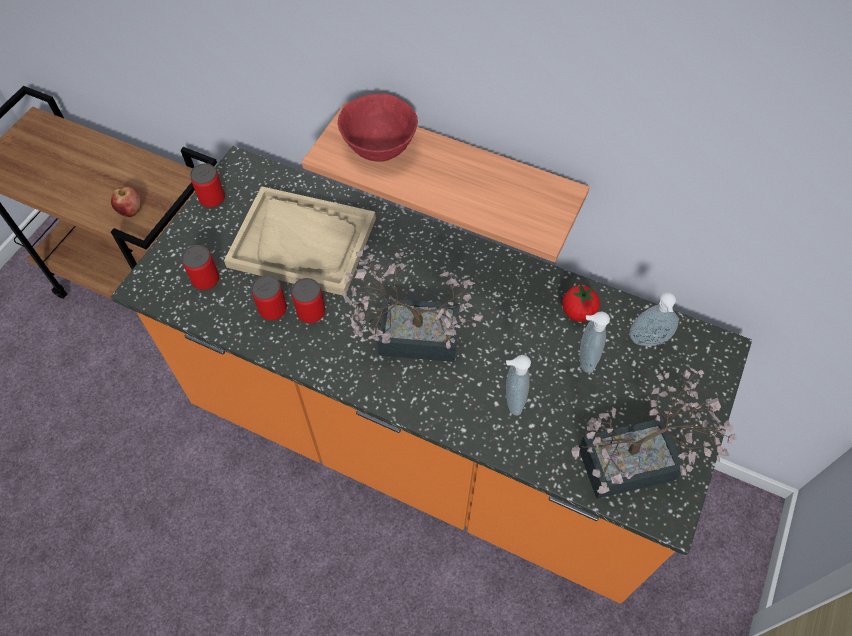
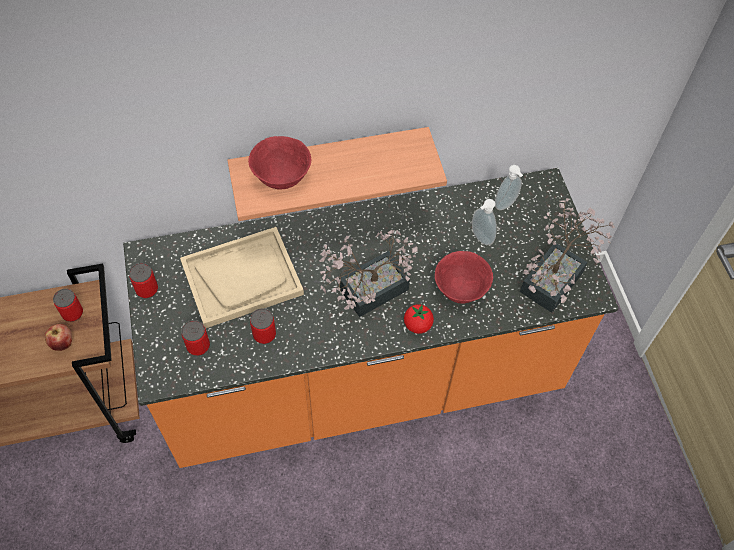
camera: 40 degrees left, 0 degrees up
(311, 312) = (291, 319): can -> can (72, 313)
(511, 400) = (460, 290): soap dispenser -> red bowl
(578, 312) = (453, 212): tomato -> tomato (417, 325)

